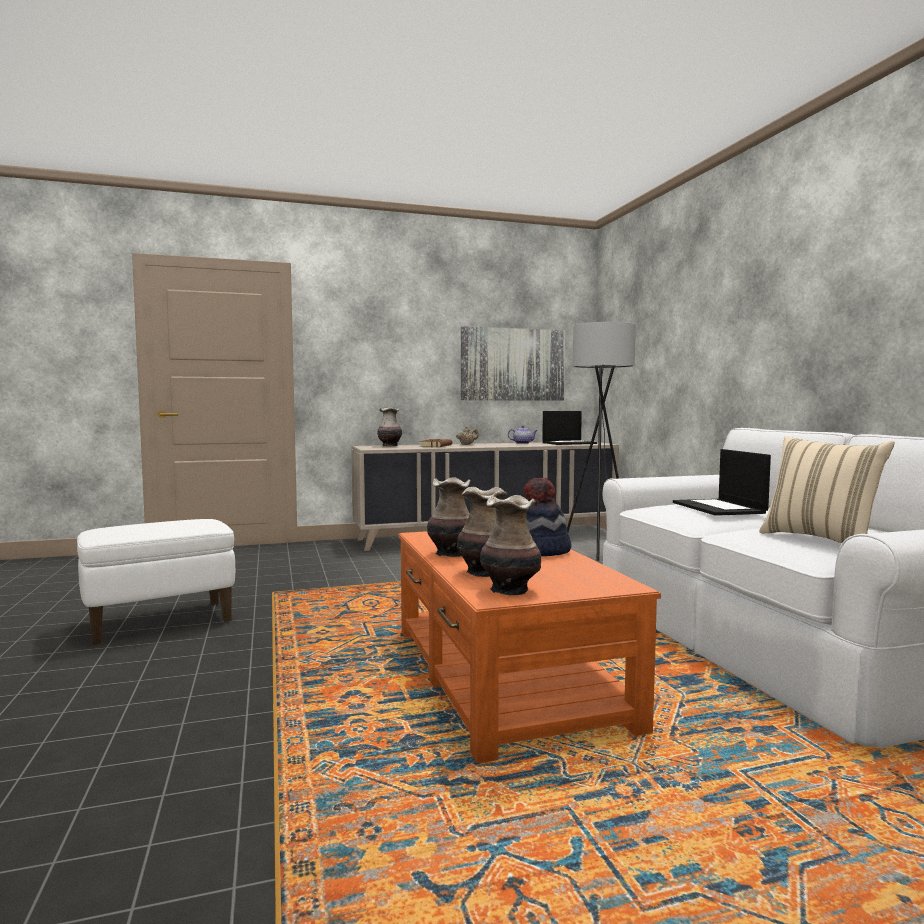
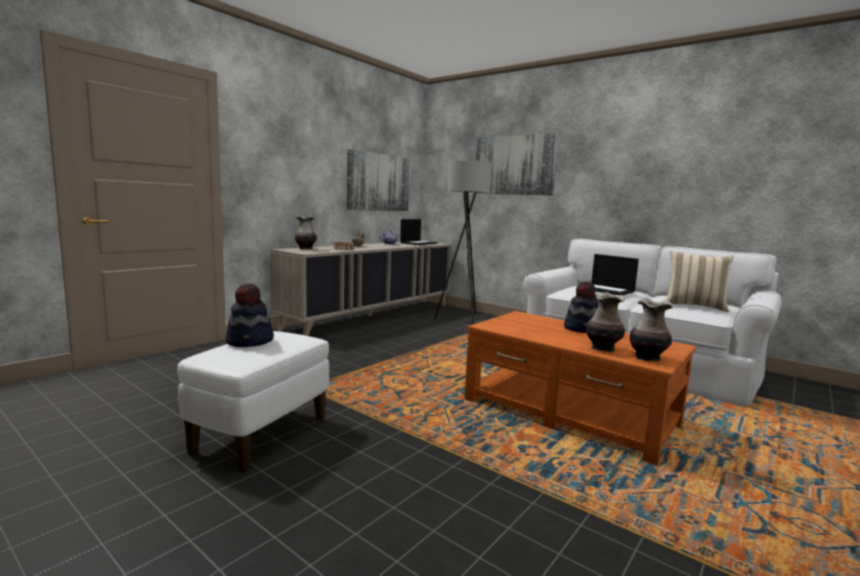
camera: 35 degrees left, 5 degrees up
(159, 523) = (250, 341): none -> hat
(450, 553) = (547, 338): vase -> none
(681, 322) = (514, 165): none -> picture

